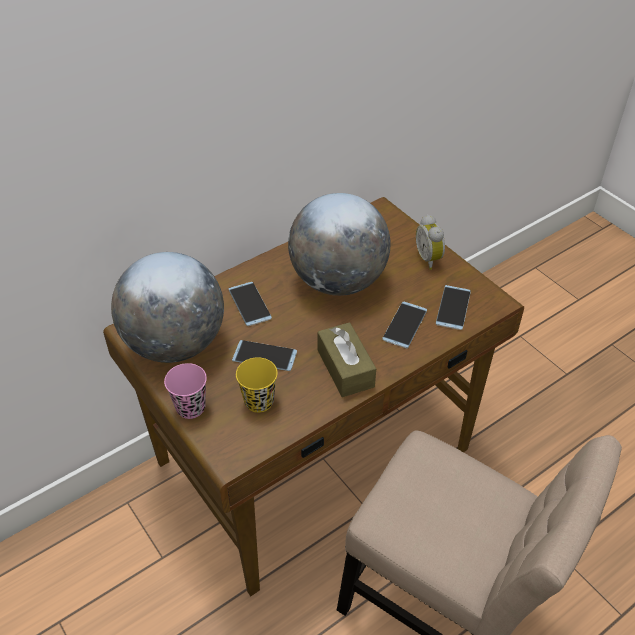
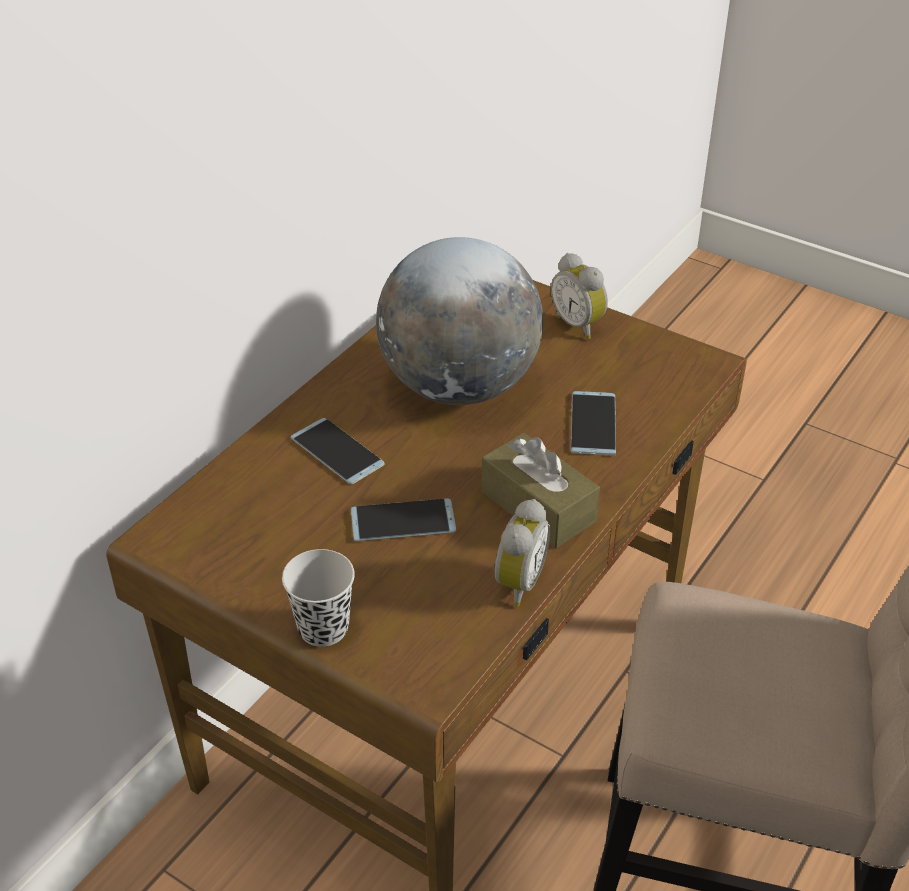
camera: 20 degrees left, 5 degrees down
(175, 344) = (245, 540): globe -> none
(190, 407) = (323, 628): pink cup -> black cup
(259, 401) = (430, 589): yellow cup -> none
(309, 411) = (516, 582): none -> alarm clock
(453, 308) = (650, 383): phone -> none

